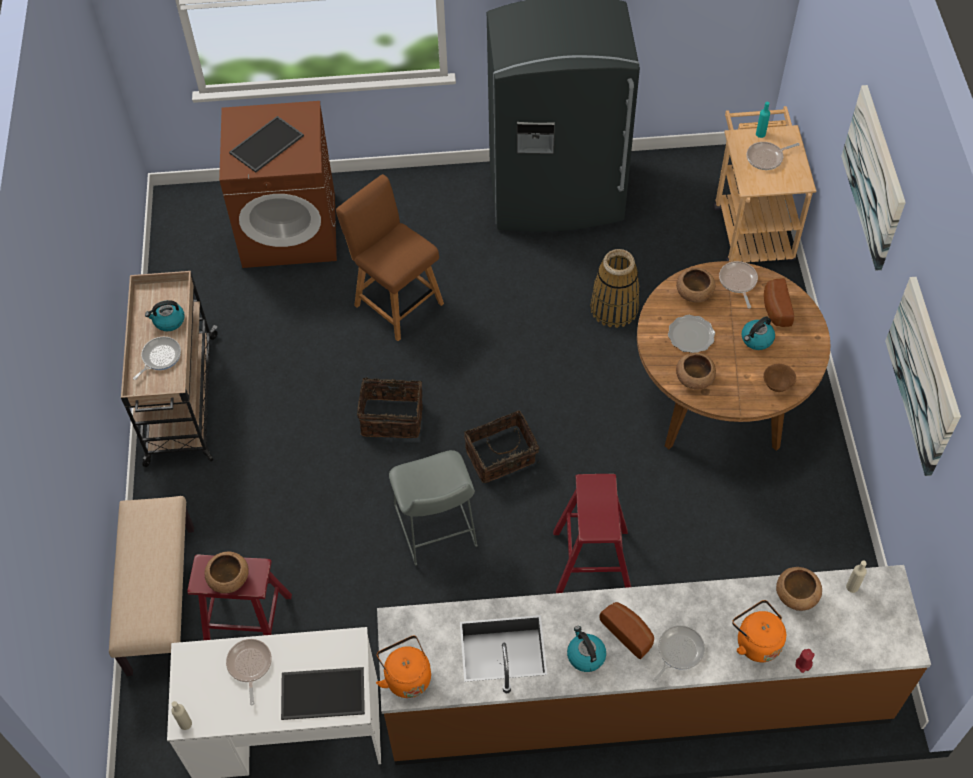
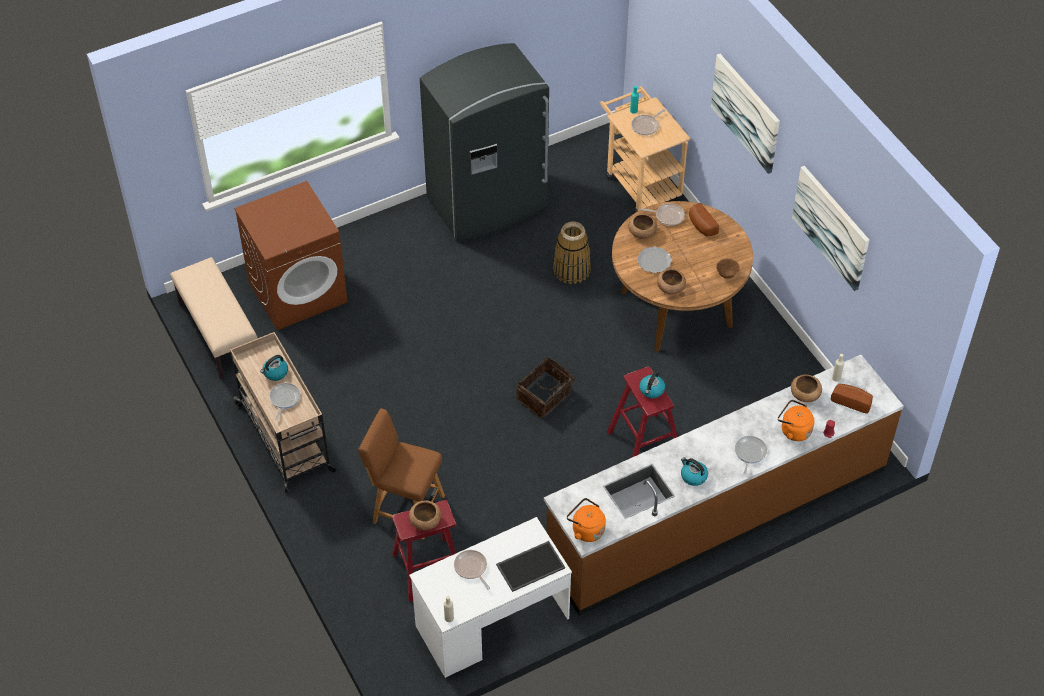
camera: 25 degrees left, 5 degrees down
(160, 599) = (352, 575): beige bench -> beige bench (218, 333)
(267, 145) = (286, 224): tray -> none
(392, 417) = (451, 396): basket -> none
(396, 302) = (409, 317): brown chair -> brown chair (405, 508)
(436, 530) = (525, 460): grey stool -> none
(629, 632) = (713, 453): bread -> bread (851, 401)
(738, 282) = (667, 216): frying pan -> frying pan turned 135 degrees clockwise
(756, 339) = (698, 250): kettle -> kettle (651, 390)

